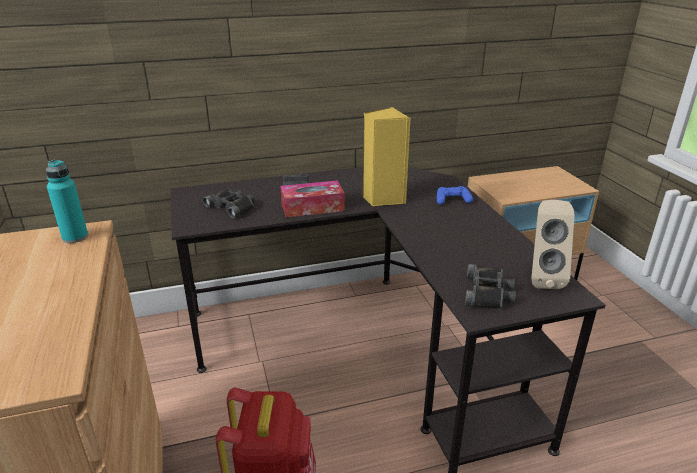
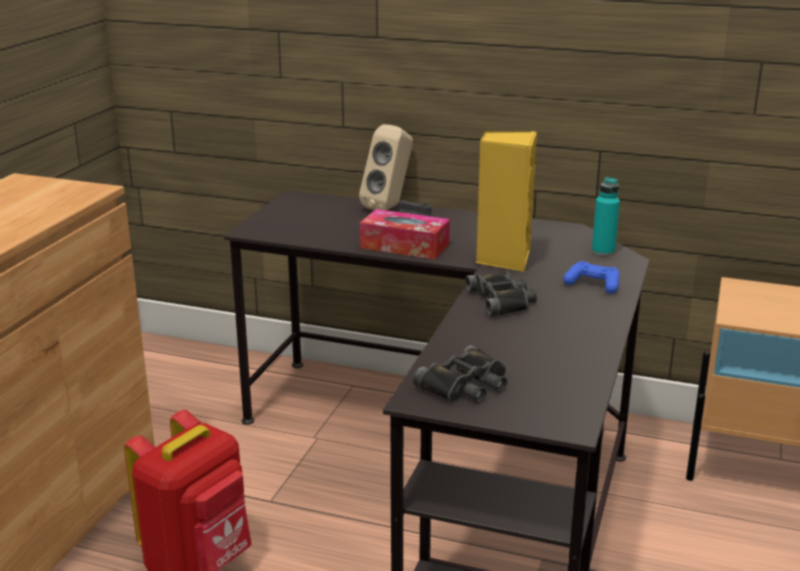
camera: 35 degrees right, 5 degrees down
(75, 237) = (77, 191): turquoise bottle -> turquoise bottle (603, 252)
(232, 207) = (320, 223): black binoculars -> black binoculars (502, 300)
(541, 278) = (559, 394): beige speaker -> beige speaker (389, 207)

